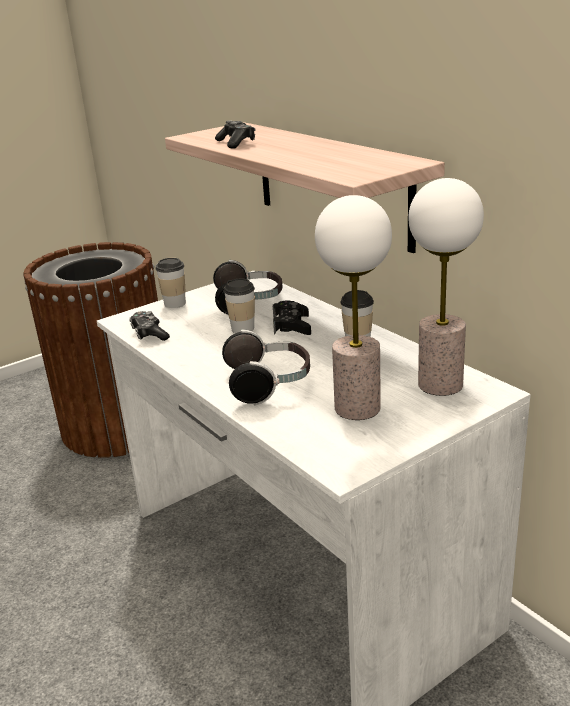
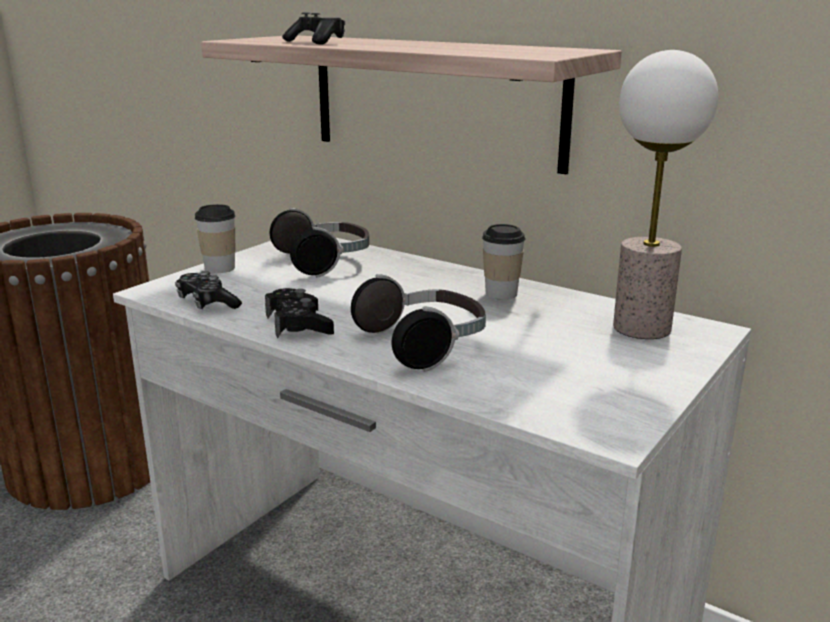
camera: 20 degrees left, 5 degrees down
(242, 328) = (337, 288): cup -> none
(291, 325) = (400, 281): black game controller -> black game controller (299, 324)
(358, 407) = (565, 361): table lamp -> none

